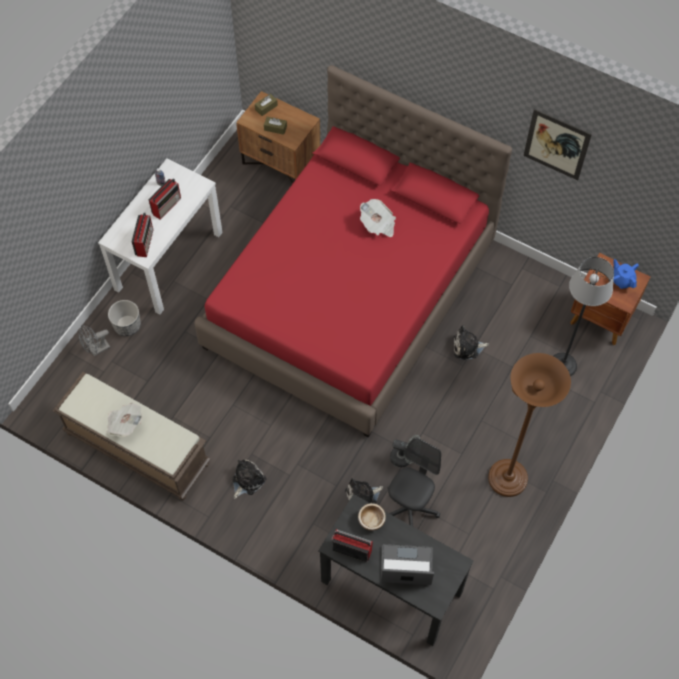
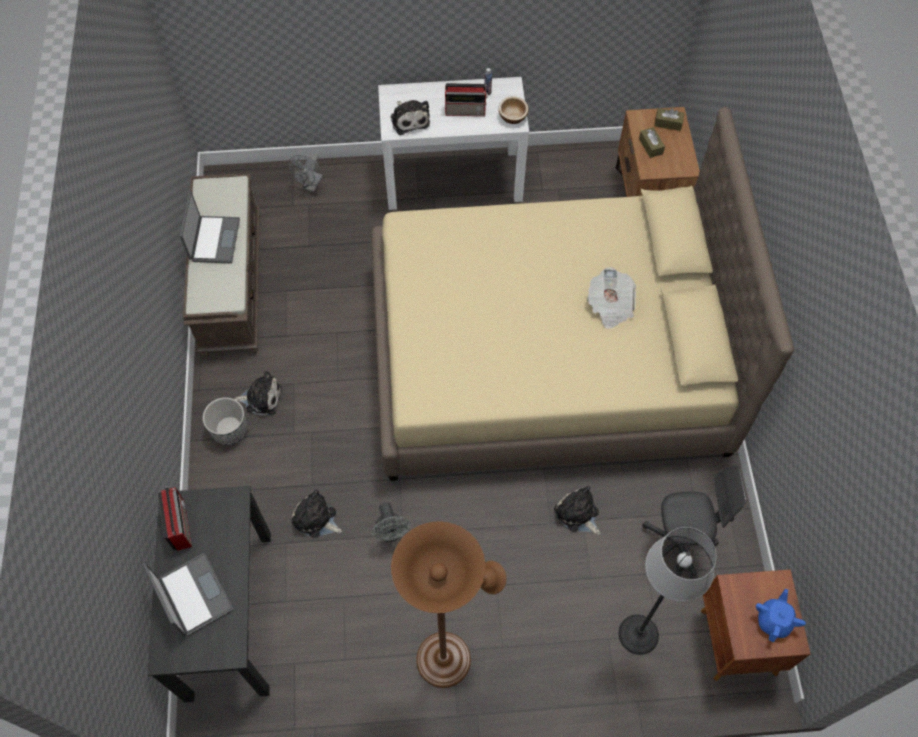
camera: 55 degrees right, 0 degrees up
(97, 350) = (311, 186): grey fan -> grey fan turned 90 degrees counterclockwise
(125, 424) = (214, 240): newspaper -> laptop
(127, 325) = (355, 192): planter -> planter (229, 430)
(145, 242) = (409, 119): radio -> plush toy
(350, 295) = (546, 357): red bed -> beige bed
(371, 520) = (228, 523): bowl -> bowl (512, 117)
(409, 508) = (334, 575): grey office chair -> grey office chair (677, 545)
(556, 144) = (831, 389): picture -> none

